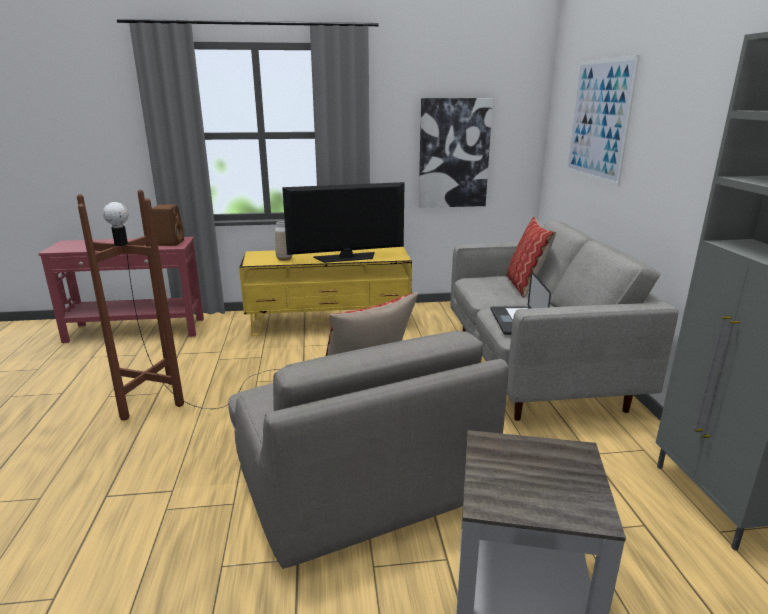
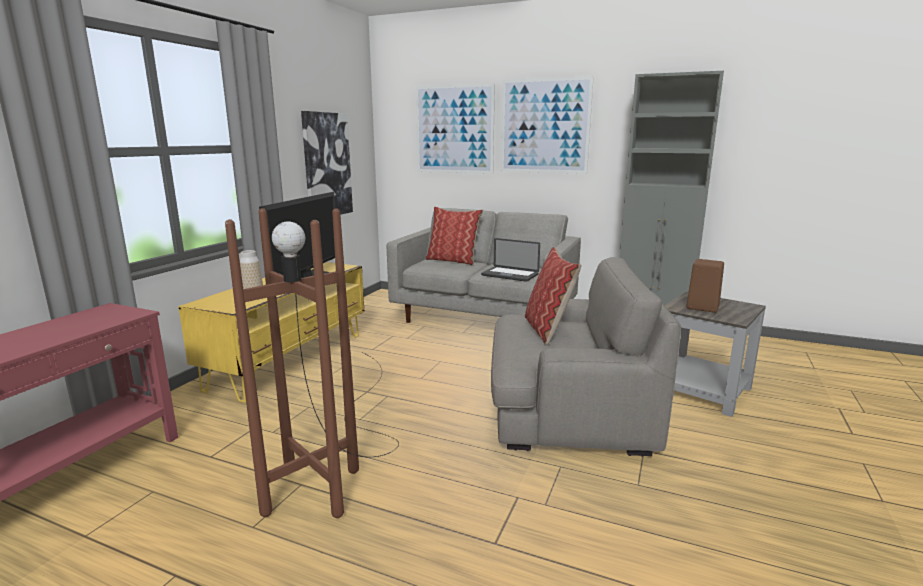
camera: 60 degrees left, 5 degrees down
(170, 242) = (108, 314): brown speaker -> brown speaker (701, 307)
(676, 123) = (544, 126): none -> picture

